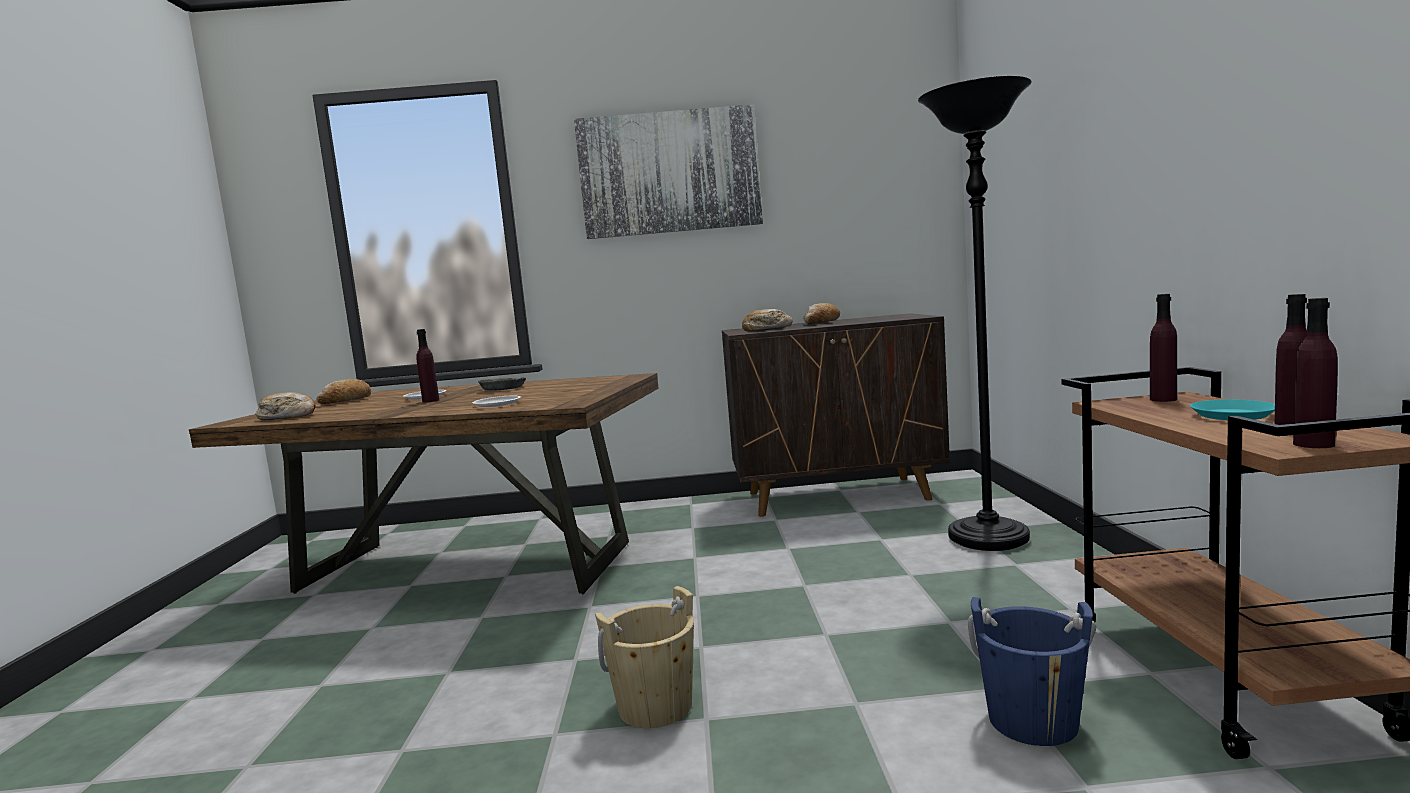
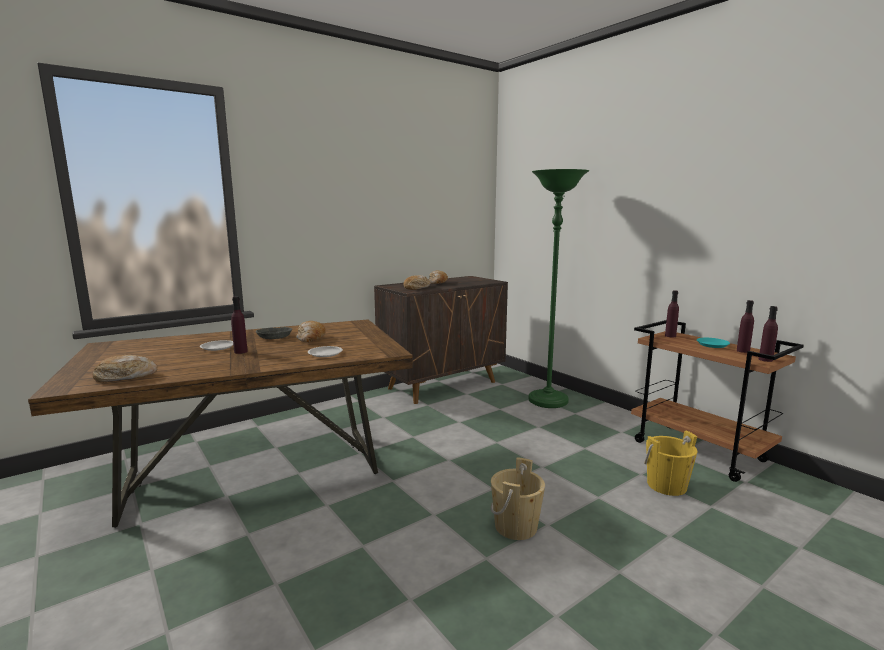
camera: 35 degrees left, 5 degrees up
(346, 401) = (131, 354): bread -> bread (310, 338)
(669, 173) = (346, 178): picture -> none
(988, 539) = (548, 401): black floor lamp -> green floor lamp
(1032, 721) = (666, 485): blue bucket -> yellow bucket

